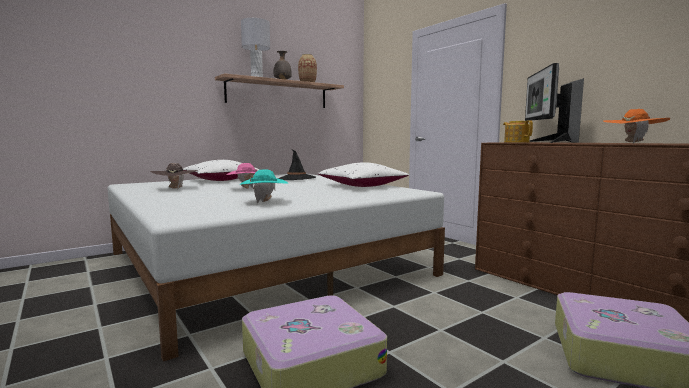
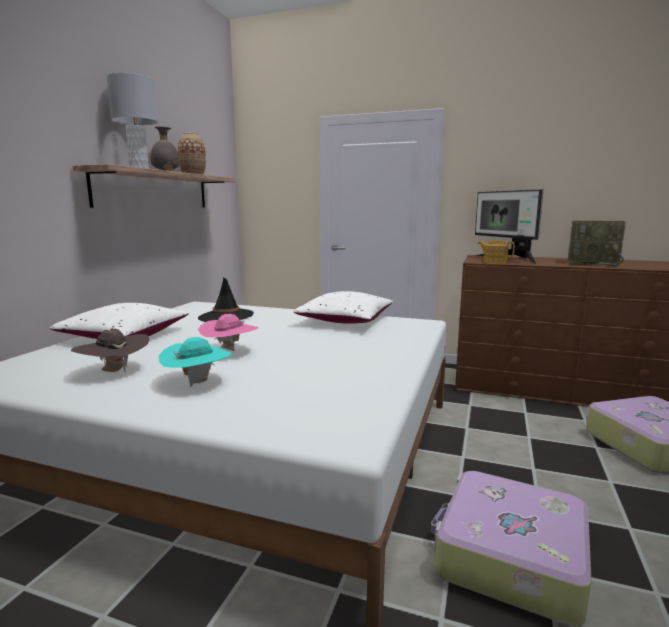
camera: 35 degrees left, 5 degrees up
(265, 202) = (340, 376): turquoise hat -> turquoise hat (197, 382)
(632, 143) = (593, 263): orange hat -> radio

